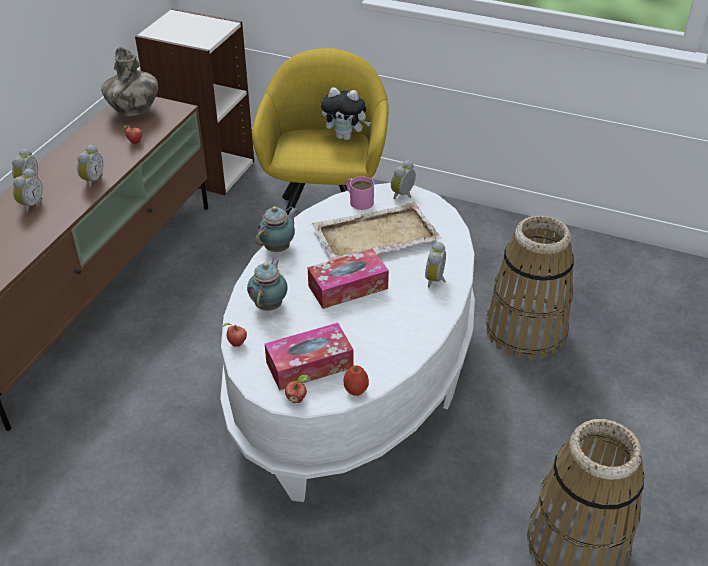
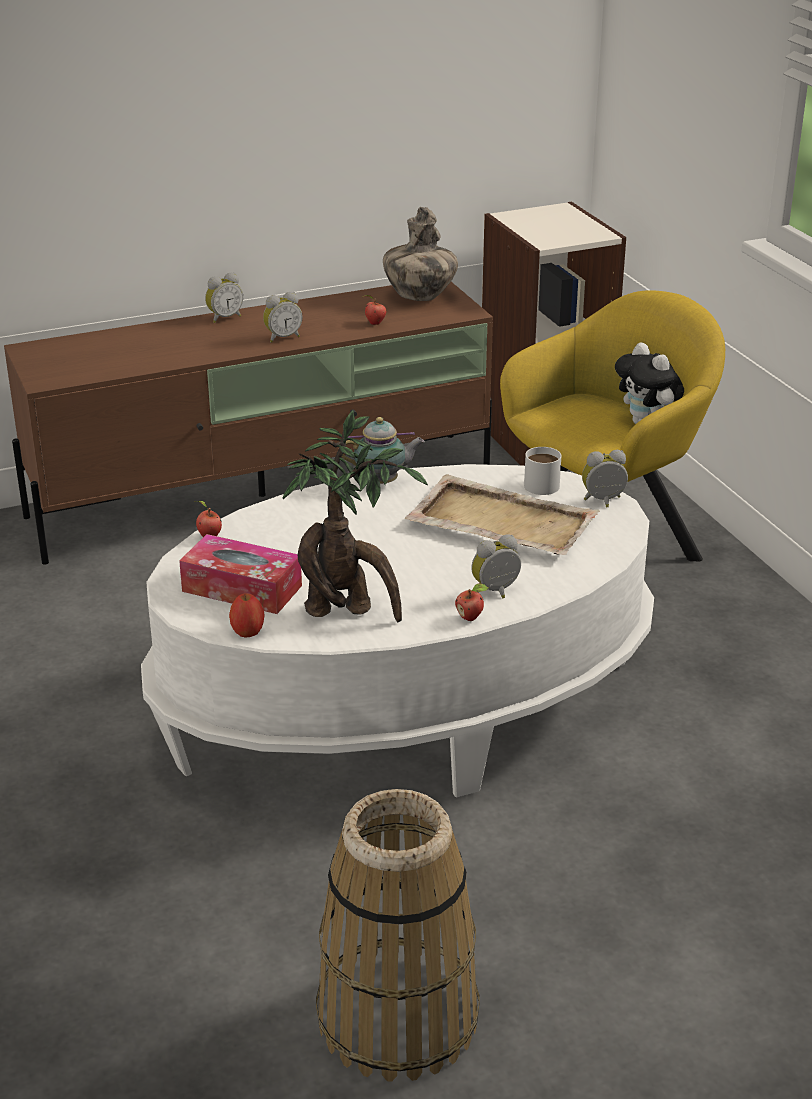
camera: 45 degrees right, 10 degrees down
(30, 205) = (200, 334): alarm clock -> none
(270, 304) = (291, 523): teapot -> none
(297, 399) = (185, 607): apple -> apple (471, 617)
(348, 287) = (391, 549): tissue box -> none
(358, 200) = (541, 482): pink mug -> white mug
(385, 341) = (347, 611): none -> potted plant
(526, 331) = (682, 787): basket -> none

